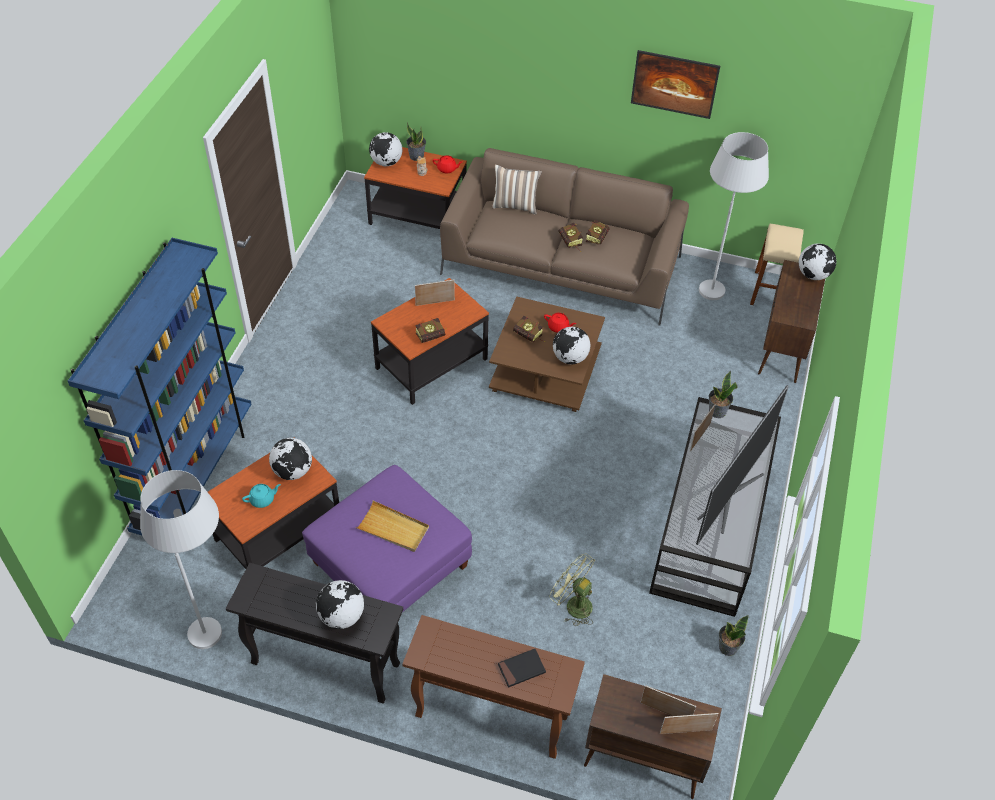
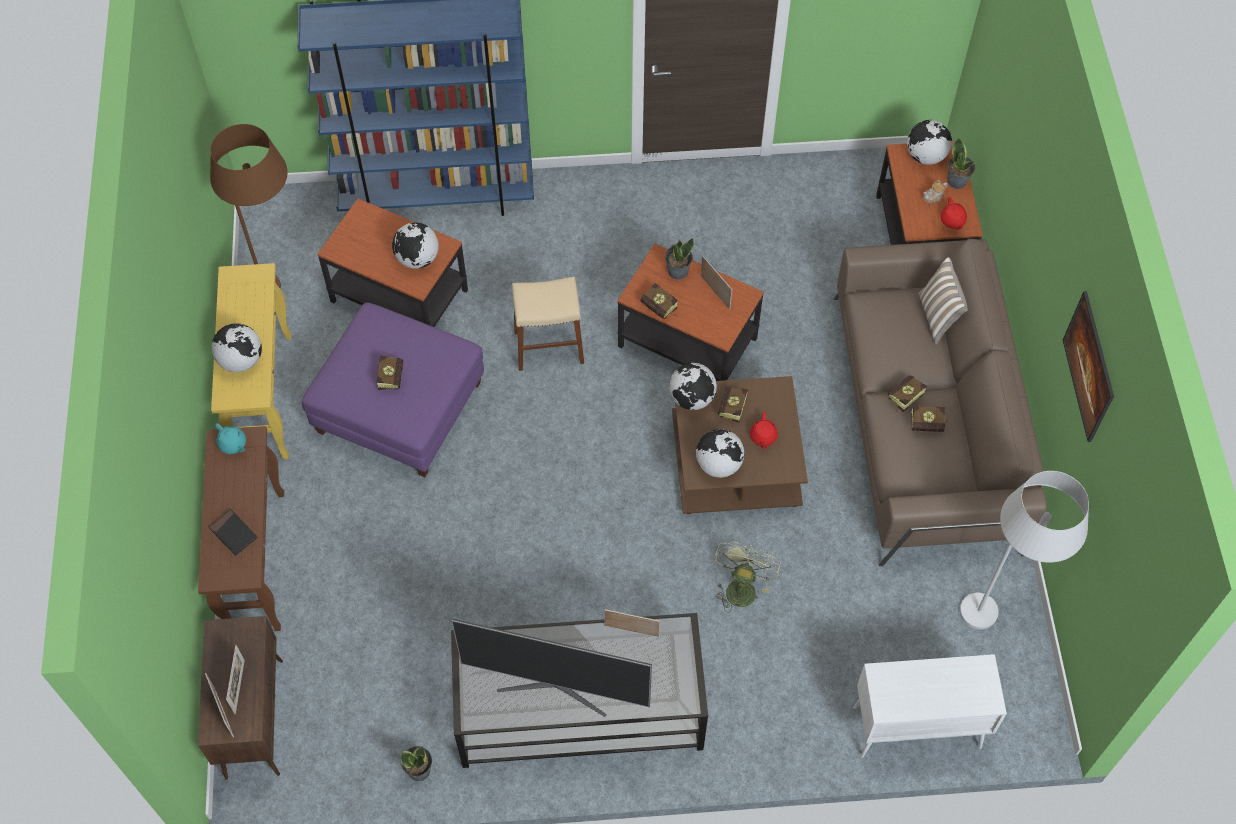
camera: 70 degrees right, 10 degrees up
(212, 617) = (283, 285): white floor lamp -> brown floor lamp
(262, 499) = (373, 249): turquoise teapot -> turquoise teapot (233, 444)
(324, 664) = (265, 396): black console table -> yellow console table
(393, 528) = (391, 375): beige tray -> book
(573, 604) = (415, 595): green fan -> green fan (741, 586)
(717, 411) = (682, 639): potted plant -> potted plant (677, 271)
(770, 291) = (1020, 686): beige stool -> beige stool (549, 347)
(782, 349) = (915, 727): brown cabinet -> white cabinet
(813, 275) = (983, 698): globe -> globe (692, 398)

